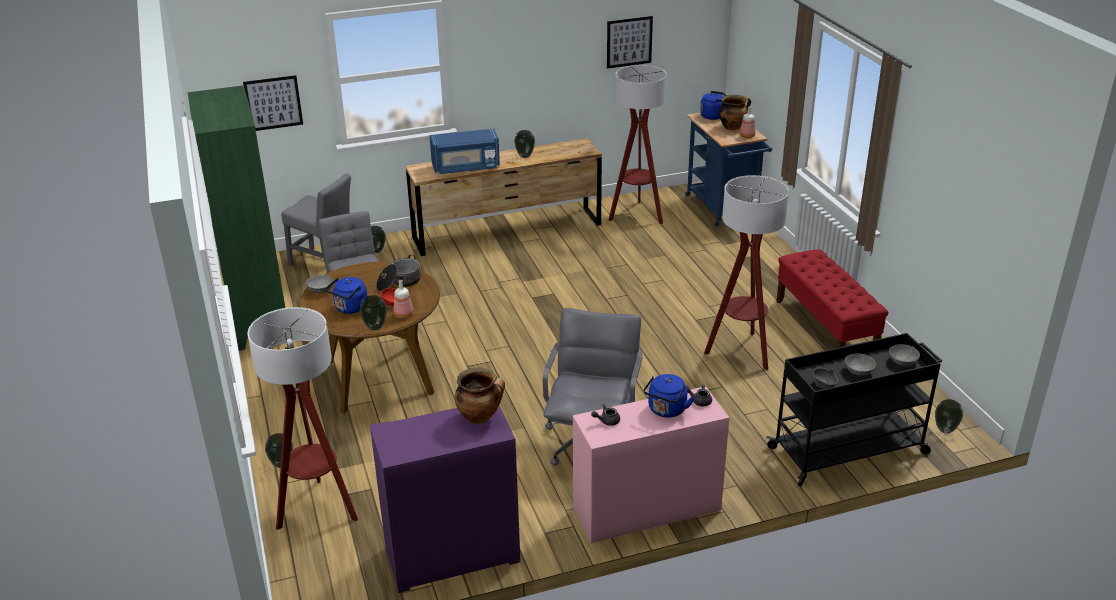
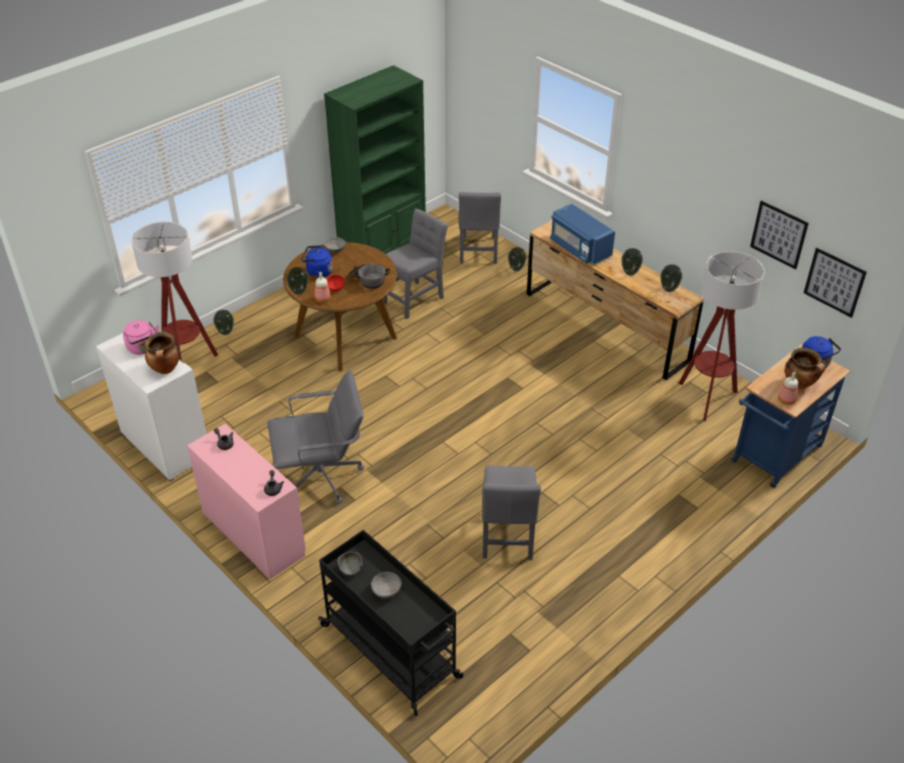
camera: 65 degrees right, 10 degrees up
(273, 103) = (493, 108): picture -> picture (834, 282)
(423, 429) = (143, 348): none -> pink kettle
(451, 555) = (164, 445): purple cabinet -> white cabinet
(666, 411) = (251, 472): blue kettle -> none
(741, 352) = (507, 538): floor lamp -> grey chair
(825, 328) = (591, 593): red bench -> none
(902, 361) = (420, 621): grey bowl -> none
(945, 430) = (462, 726): vase -> vase (669, 290)

